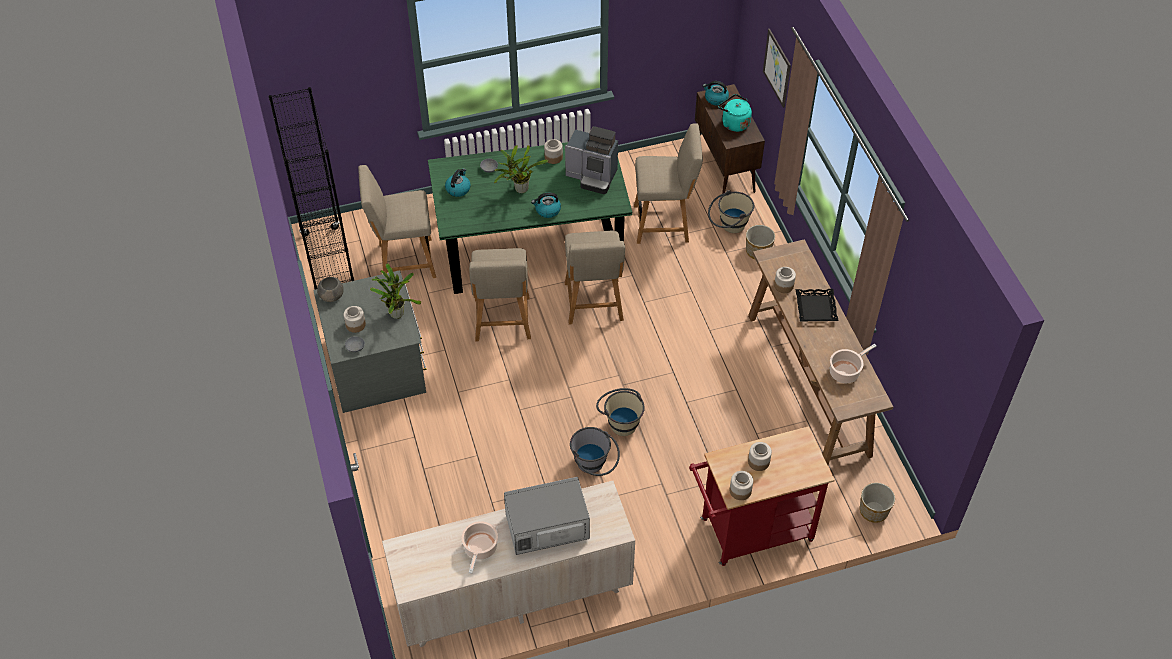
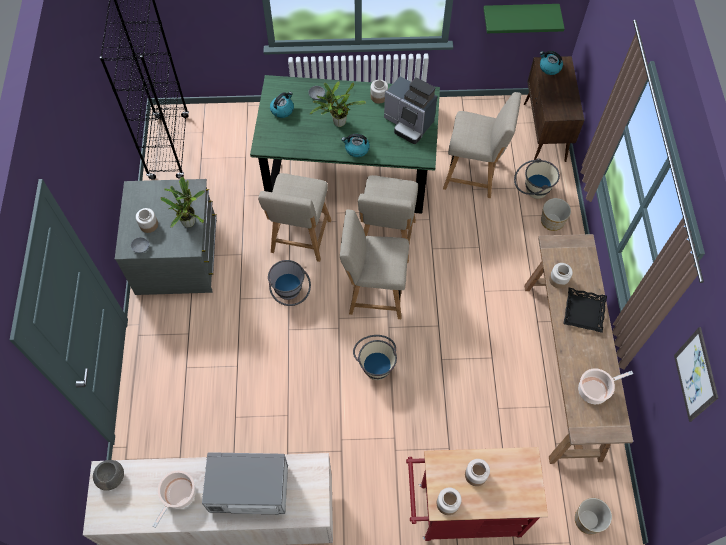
camera: 15 degrees right, 10 degrees up
(332, 295) = (138, 190): grey bowl -> grey bowl (112, 477)
(403, 261) = (233, 160): beige chair -> beige chair (373, 292)
(594, 466) = (338, 404): grey bucket -> grey bucket (290, 293)
(674, 51) = (519, 14): none -> green shelf
(734, 123) = (559, 96): turquoise kettle -> none
(777, 68) = (611, 55): picture -> picture (695, 375)

